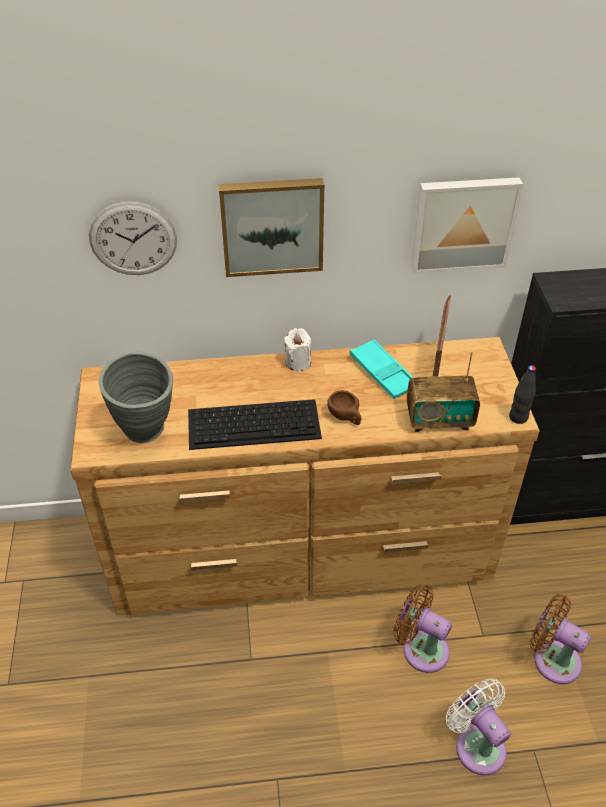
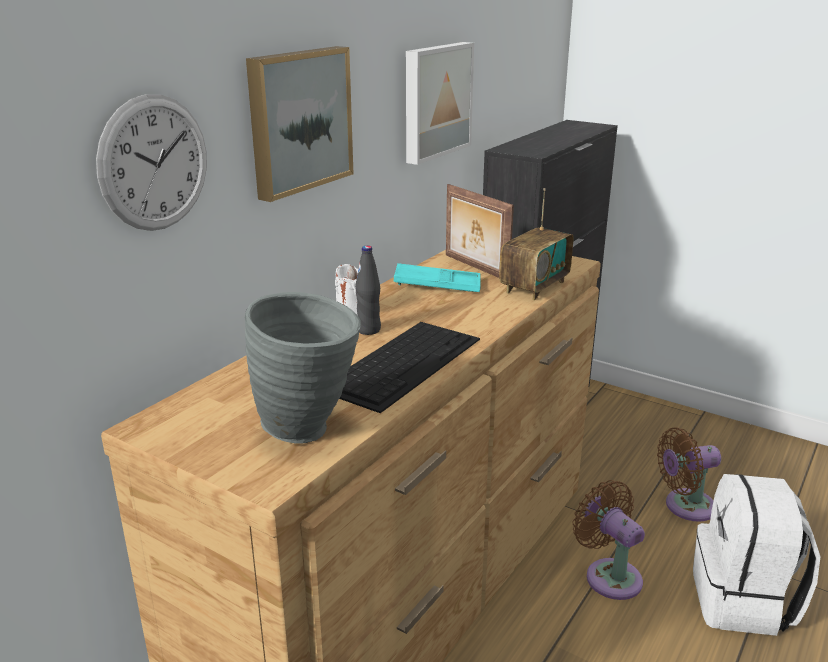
camera: 50 degrees left, 20 degrees down
(345, 417) = (468, 319): brown cup -> none
(421, 648) = (609, 575): brown fan -> brown fan turned 75 degrees clockwise
(477, 744) = (743, 601): white fan -> white backpack
(518, 417) = (576, 262): black bottle -> black bottle (368, 330)

